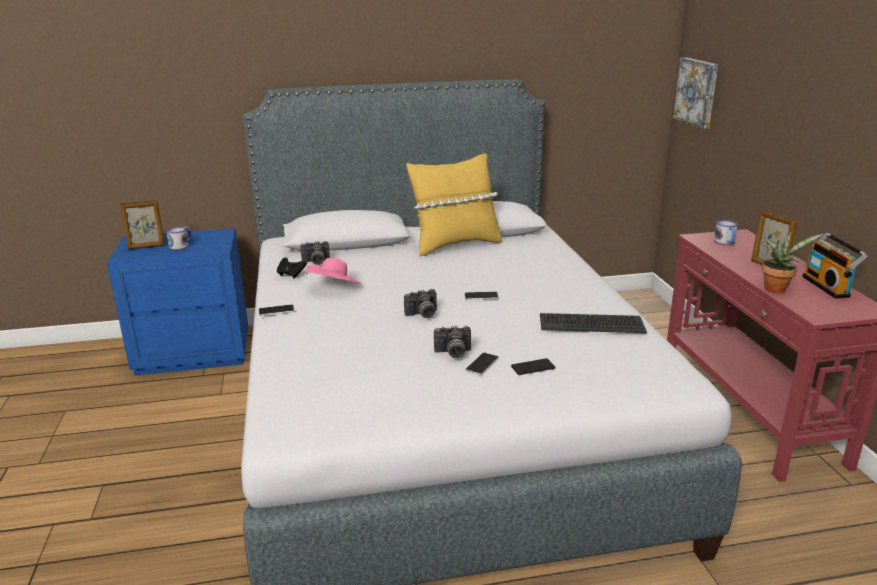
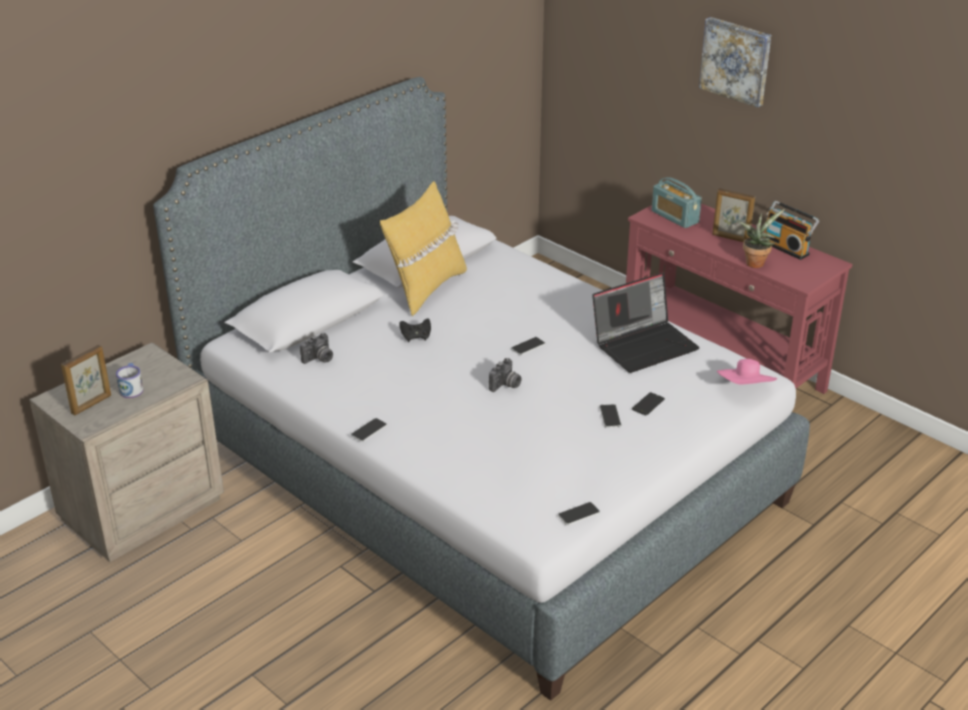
camera: 35 degrees left, 10 degrees up
(193, 352) = (141, 509): blue nightstand -> beige nightstand
(291, 275) = (317, 384): black game controller -> black game controller (416, 337)
(335, 288) = (385, 384): pink hat -> pink hat (745, 389)
(338, 429) = (578, 514): none -> phone
(453, 353) = (578, 415): camera -> none
(591, 324) = (644, 344): keyboard -> laptop
(697, 92) = (582, 49): picture -> picture (736, 60)
(726, 243) = (674, 217): mug -> radio

